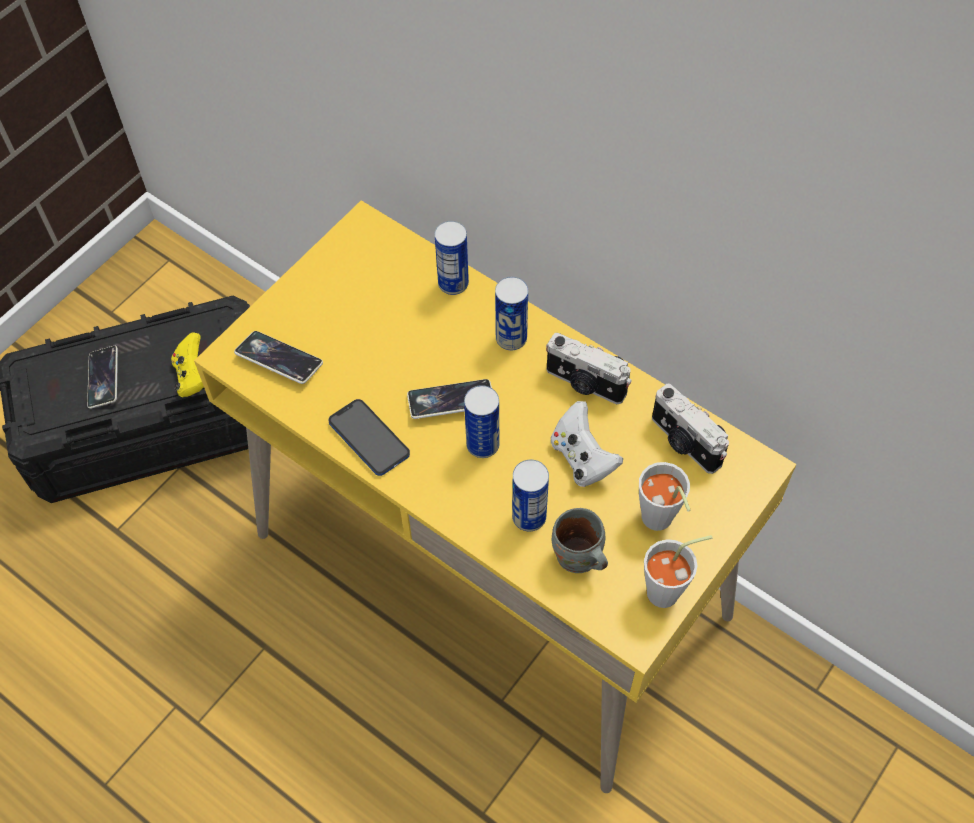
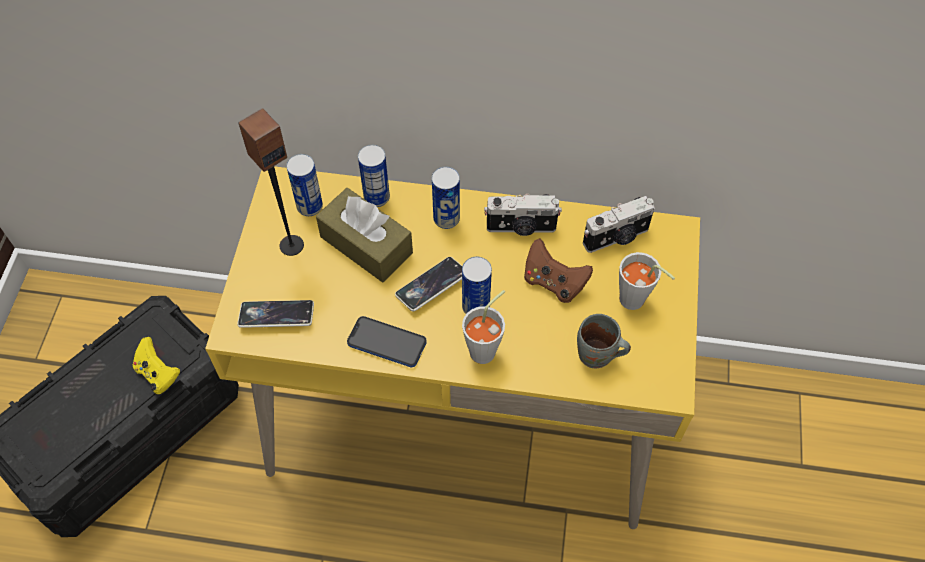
camera: 30 degrees left, 0 degrees up
(103, 379) = (82, 411): phone -> none
(337, 294) = (291, 245): none -> speaker
(411, 328) = (366, 245): none -> brown tissue box
(529, 517) = (543, 343): can -> can (309, 206)
(582, 458) = (553, 282): white game controller -> brown game controller
(670, 591) = (674, 347): grey cup -> grey cup (487, 348)
(684, 443) = (617, 238): camera -> camera turned 45 degrees counterclockwise

